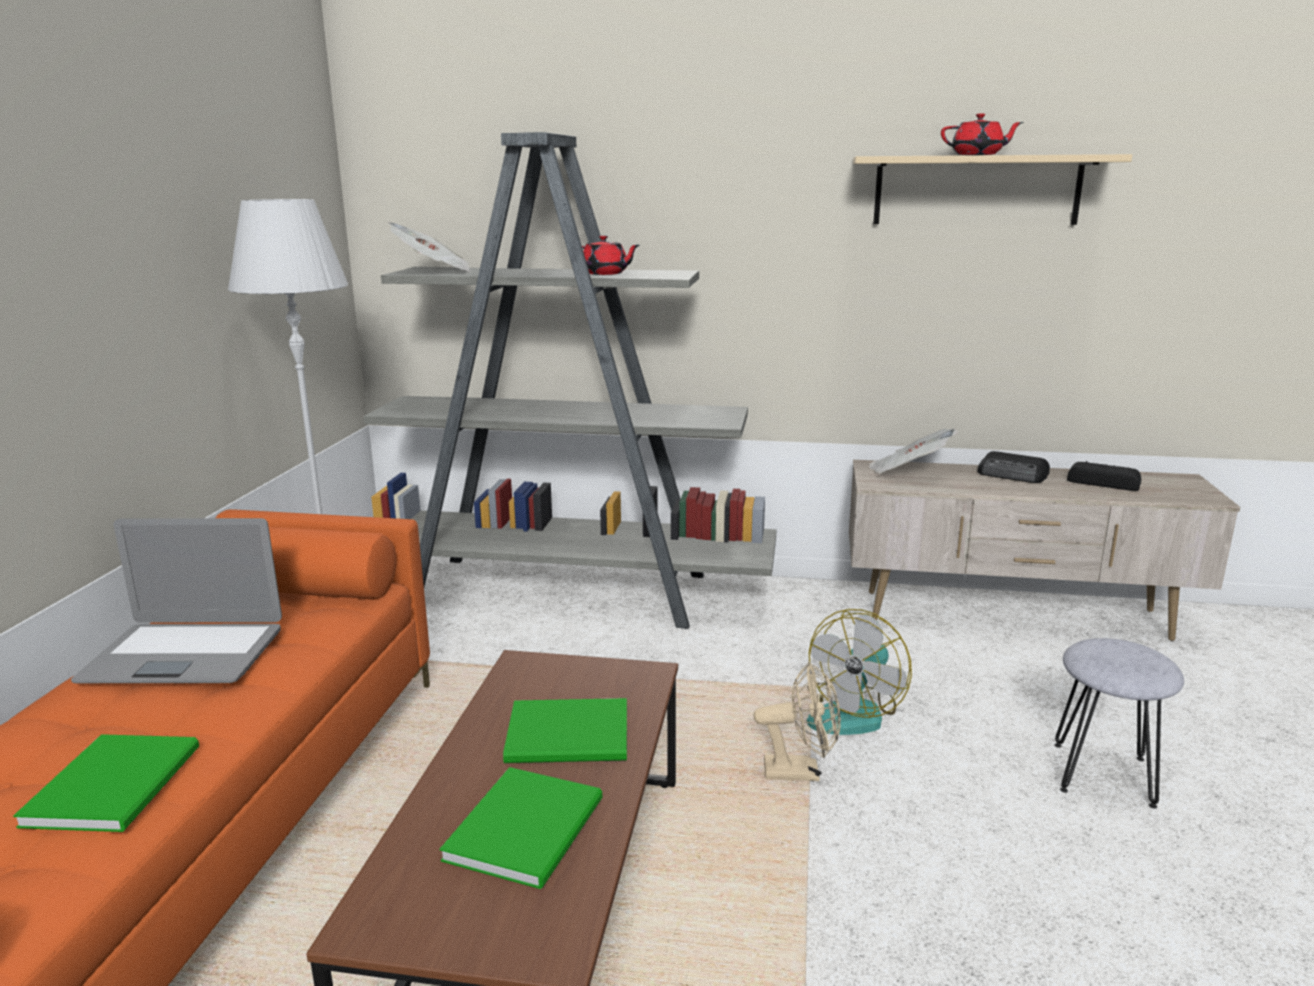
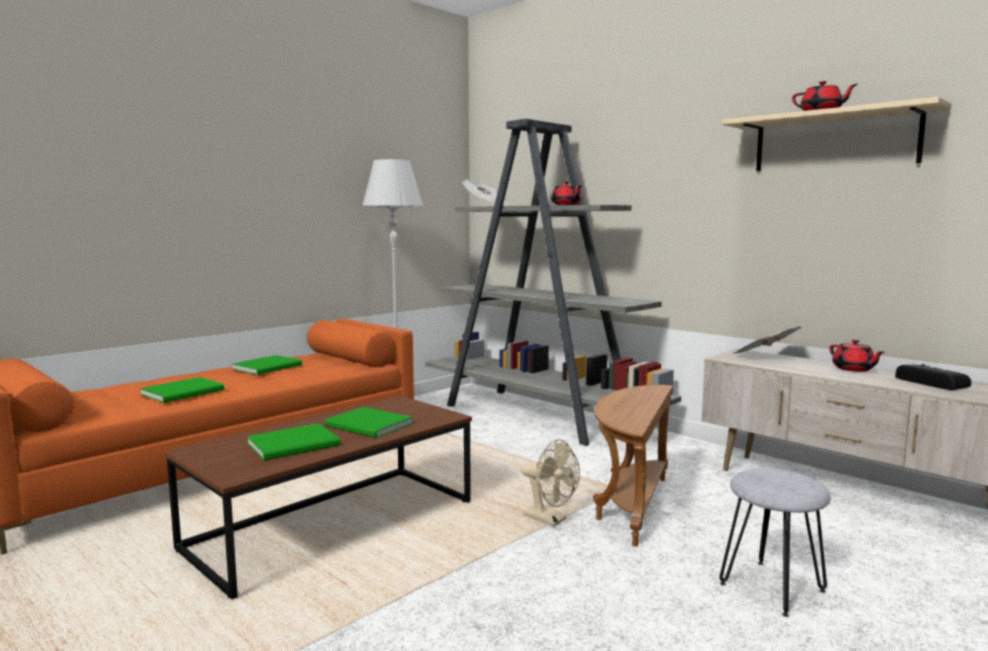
camera: 35 degrees right, 10 degrees down
(185, 655) = (269, 367): laptop -> green book
(853, 712) = (630, 506): fan -> brown side table
(1013, 474) = (853, 369): radio -> red teapot

